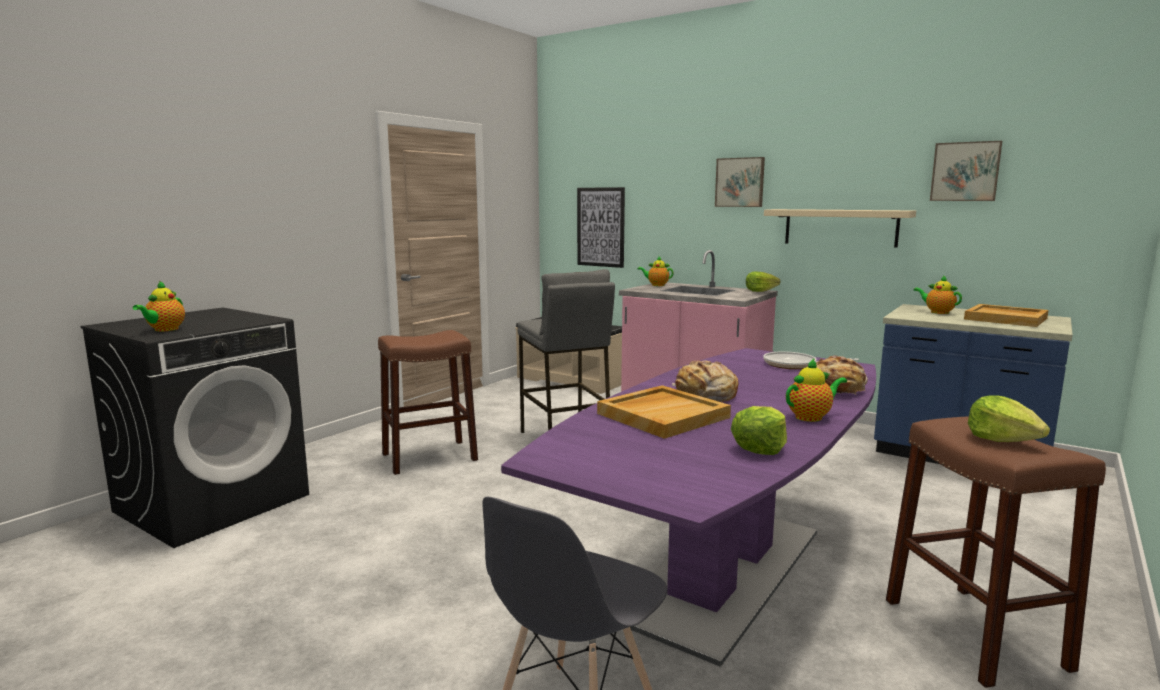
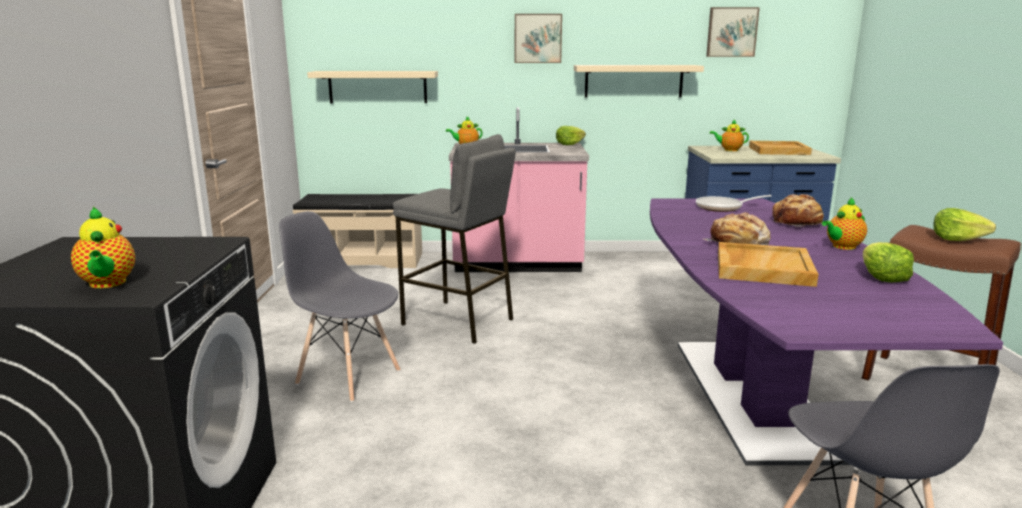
camera: 35 degrees left, 5 degrees up
(429, 457) = (348, 376): brown stool -> grey chair
(600, 227) = (377, 87): picture -> beige shelf
(811, 417) = (842, 247): teapot -> teapot turned 150 degrees counterclockwise

